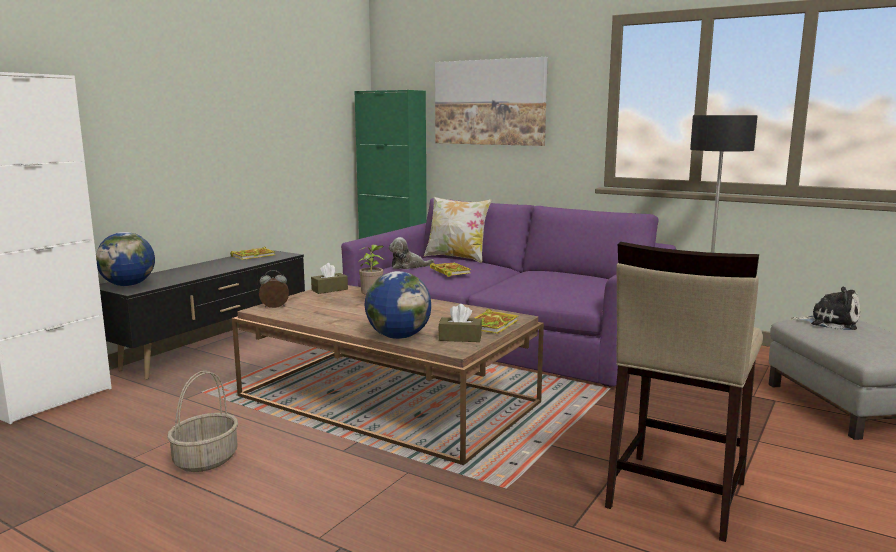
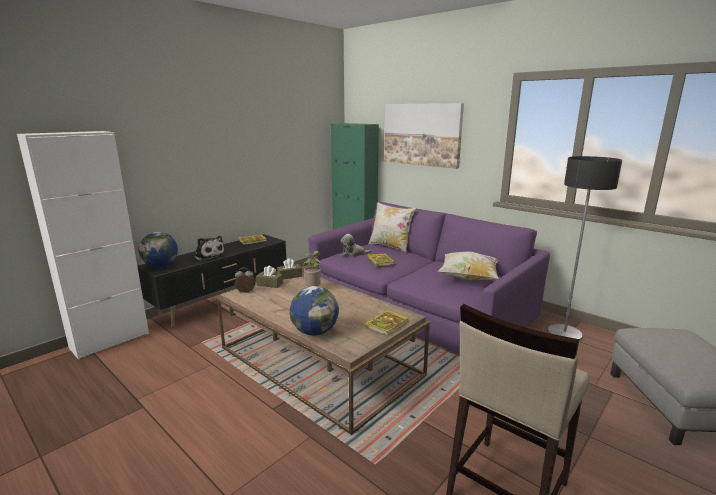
camera: 10 degrees right, 5 degrees up
(206, 459) = (181, 406): basket -> none
(460, 338) = (358, 337): brown tissue box -> brown tissue box (269, 284)
(577, 282) = (468, 278): none -> pillow
(830, 322) = (666, 337): plush toy -> plush toy (208, 256)

